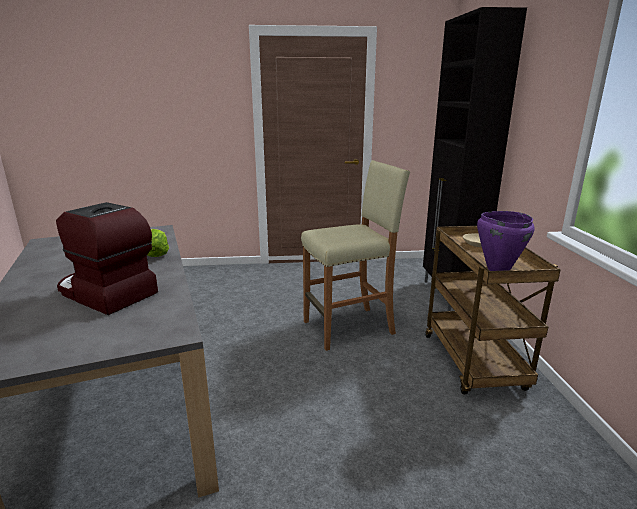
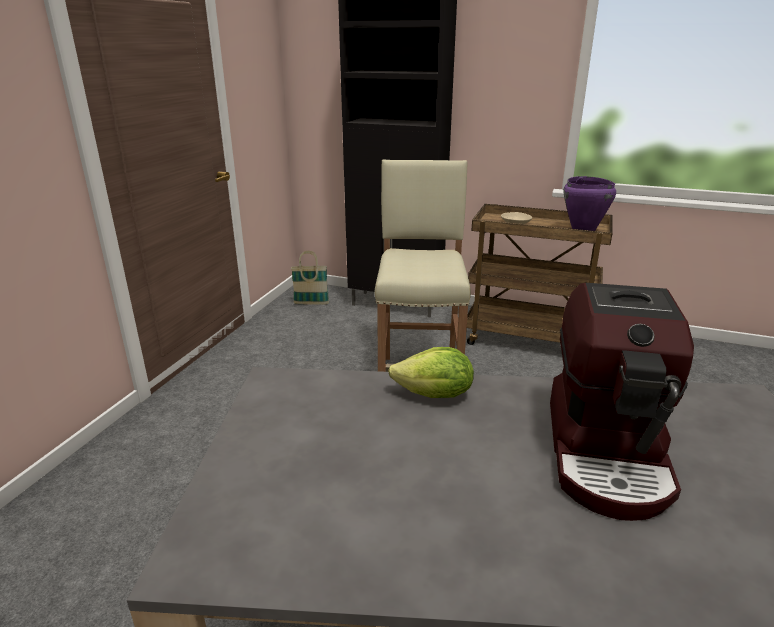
camera: 65 degrees left, 5 degrees up
(106, 294) = (608, 453): coffee machine -> coffee machine turned 45 degrees counterclockwise
(407, 269) = (311, 303): none -> basket

